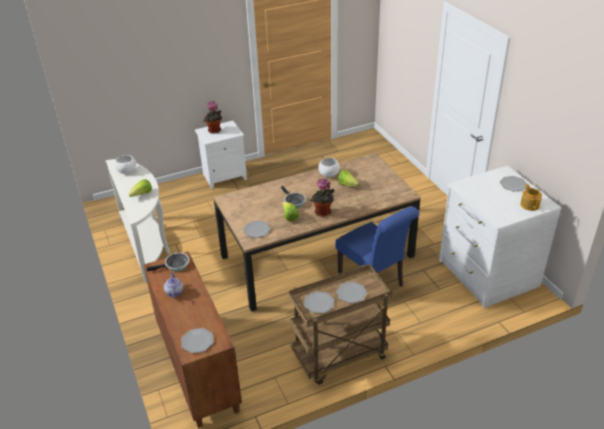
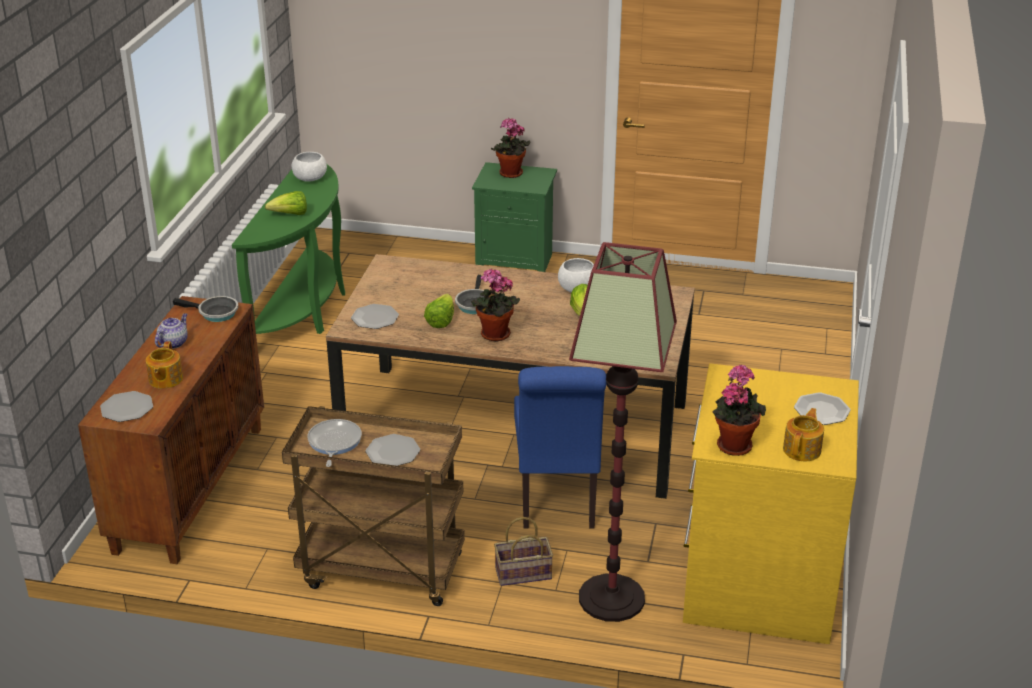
camera: 35 degrees right, 5 degrees down
(147, 245) = (305, 310): white console table -> green console table
(197, 315) = (165, 379): none -> teapot
(224, 176) = (516, 263): white nightstand -> green nightstand
(319, 303) = (334, 443): plate -> frying pan
(399, 323) = (522, 574): none -> basket
(446, 313) = (612, 599): none -> floor lamp
(487, 274) = (757, 580): white dresser -> yellow dresser
(504, 215) = (734, 444): none -> potted plant

